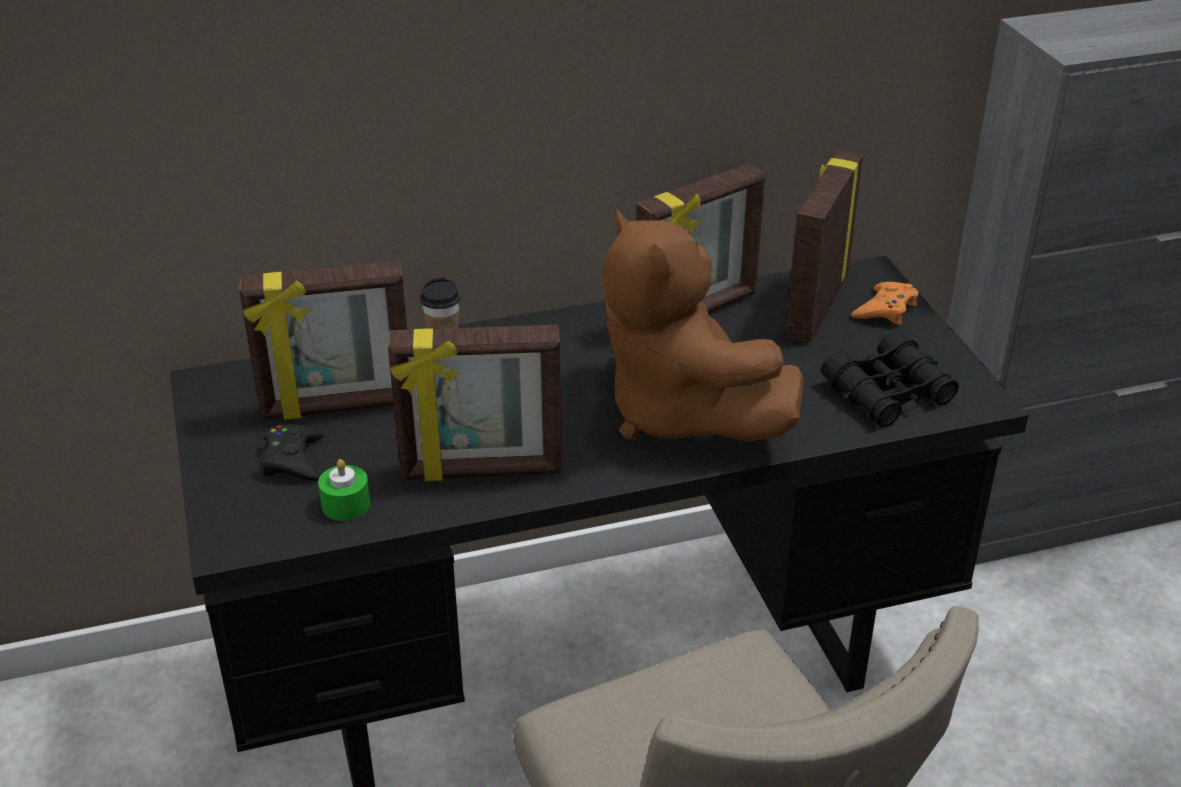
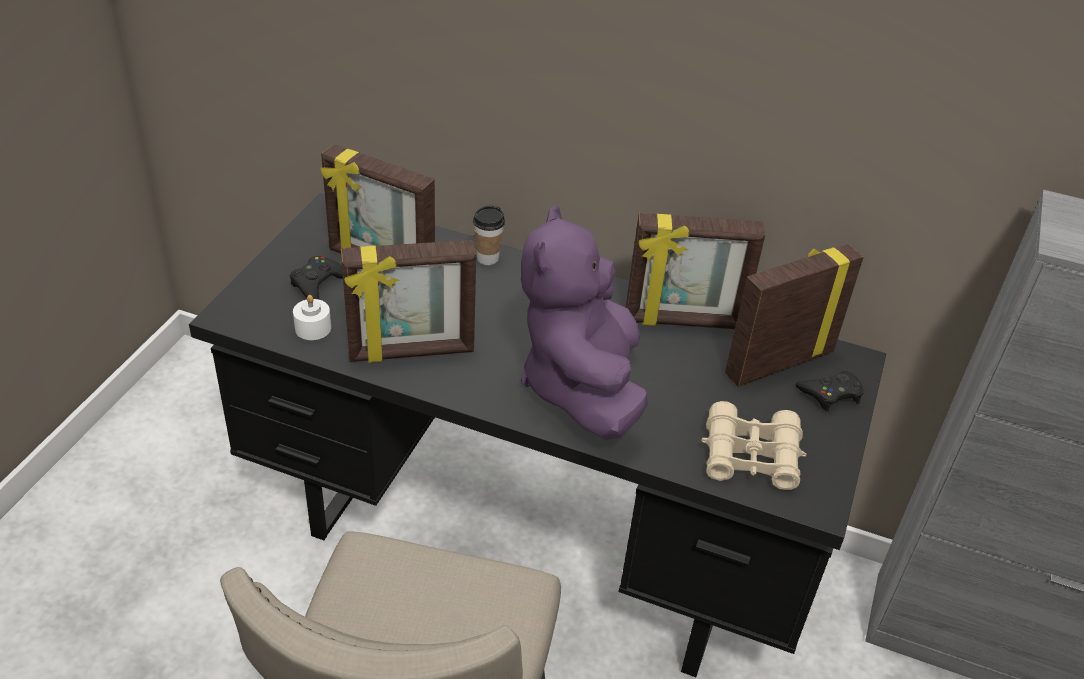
camera: 35 degrees right, 5 degrees up
(346, 504) = (313, 328): green candle -> white candle
(481, 471) = (411, 352): picture frame -> picture frame turned 45 degrees counterclockwise
(680, 414) = (581, 386): brown plush toy -> purple plush toy
(885, 309) = (830, 394): orange game controller -> black game controller
(888, 393) = (751, 456): black binoculars -> beige binoculars

